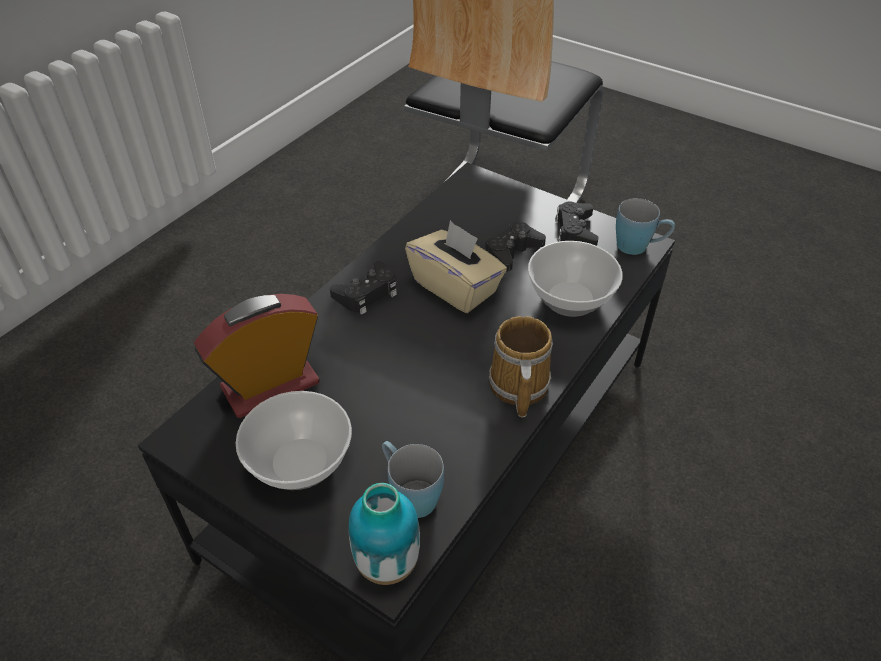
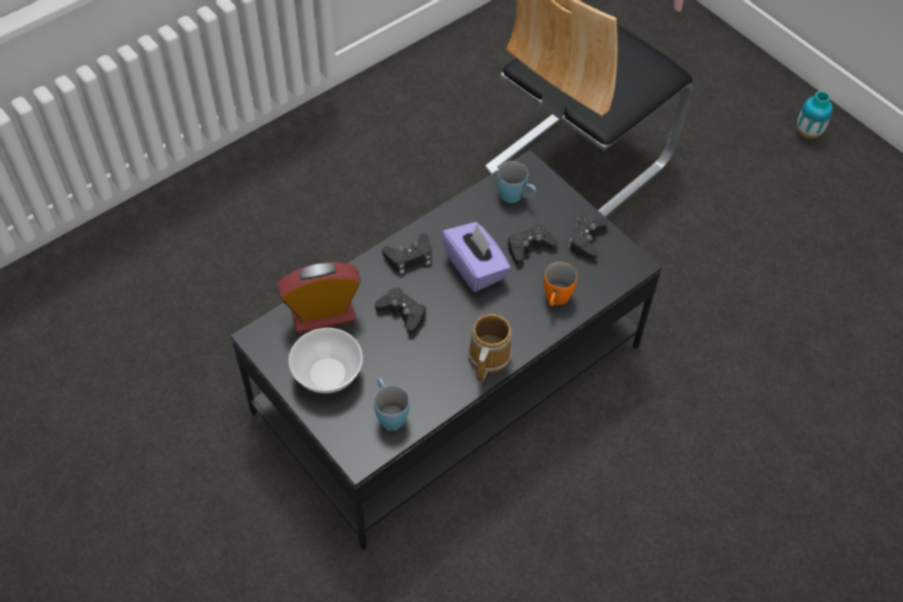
camera: 15 degrees right, 10 degrees up
(381, 359) = (402, 313): none -> black game controller
(387, 563) = (361, 452): vase -> vase (807, 133)
(455, 287) = (475, 268): beige tissue box -> purple tissue box
(571, 300) = (555, 300): bowl -> orange mug
(639, 247) = (630, 267): blue mug -> blue mug (516, 197)

